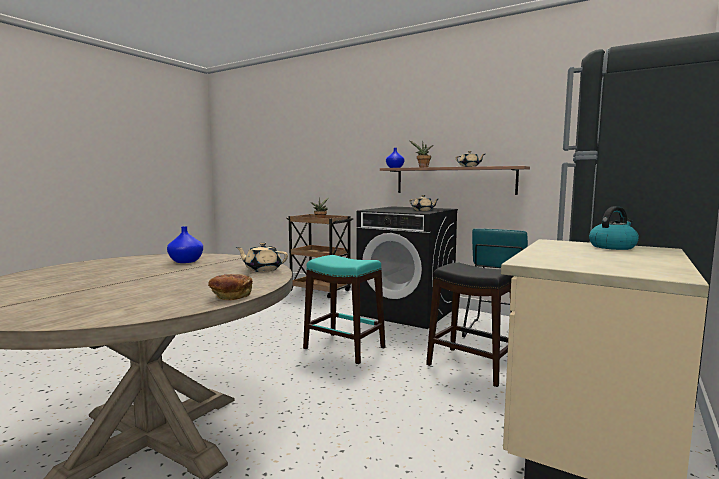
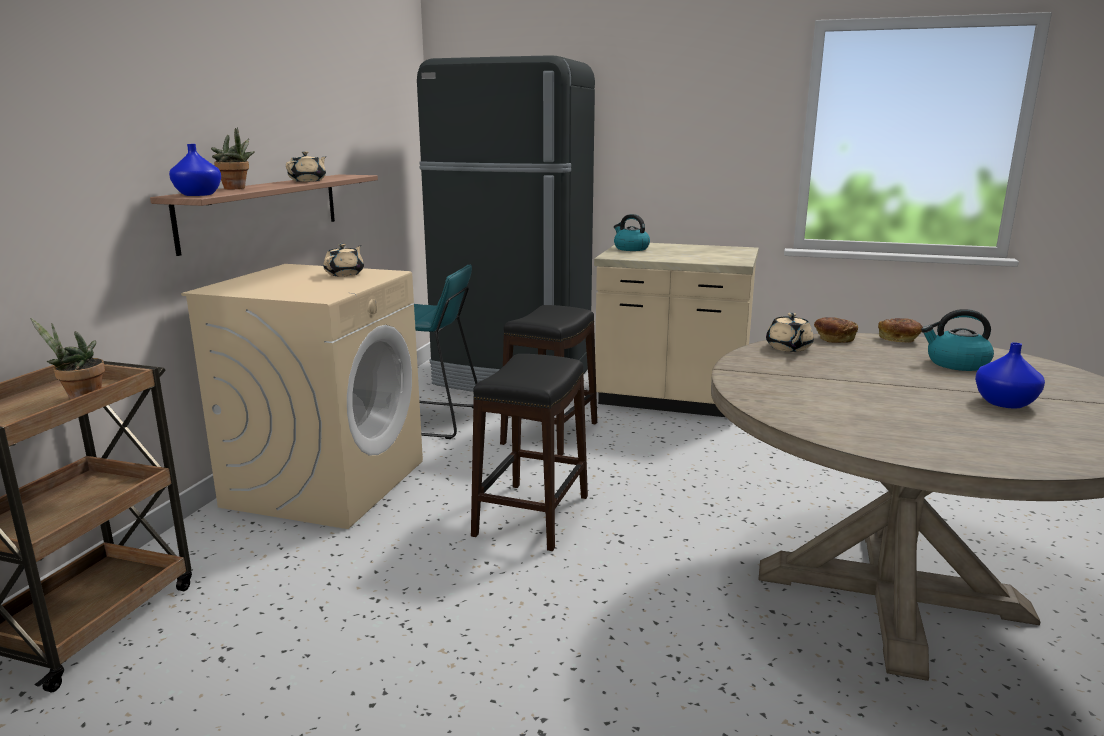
camera: 105 degrees left, 10 degrees up
(148, 295) = (956, 364): none -> kettle
(185, 261) = (808, 393): blue vase -> blue vase (1006, 403)
(265, 281) = (833, 339): none -> bread
(344, 348) = (531, 515): turquoise stool -> black stool
(407, 312) = (326, 482): black washing machine -> beige washing machine

